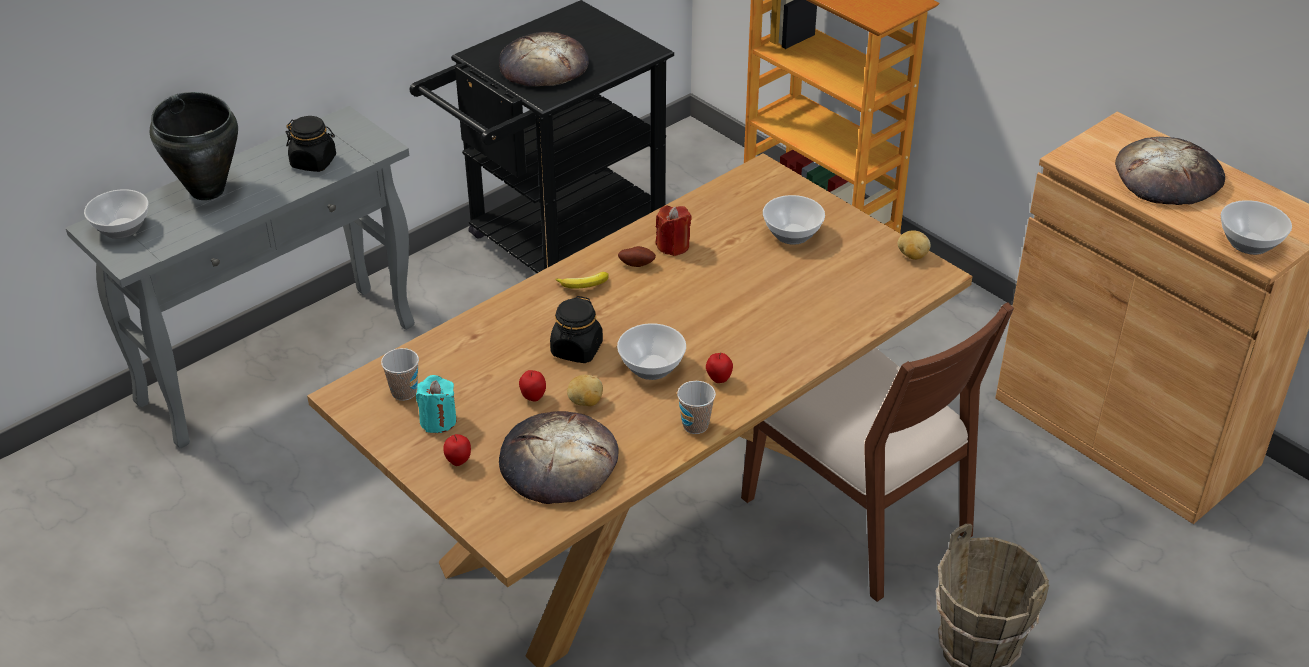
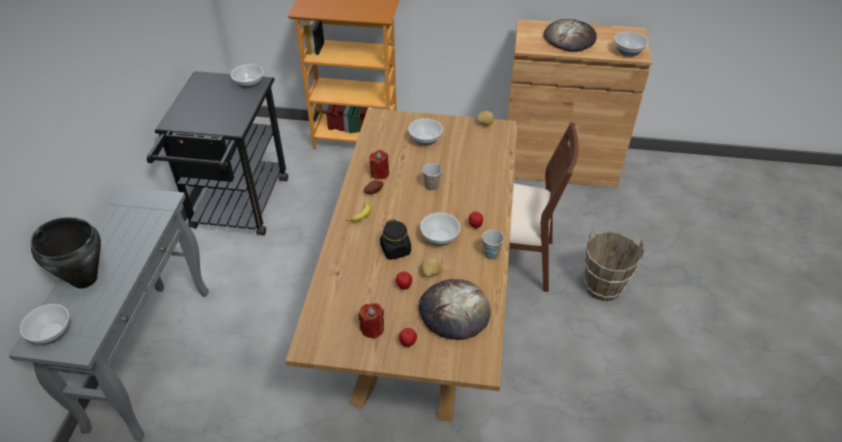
camera: 40 degrees left, 5 degrees up
(314, 162) = (135, 228): black jar -> none
(404, 392) = (337, 325): cup -> cup (431, 186)
(438, 421) = (372, 329): turquoise candle -> red candle
(543, 65) = (214, 113): bread -> none
(630, 47) = (249, 84): none -> bowl

